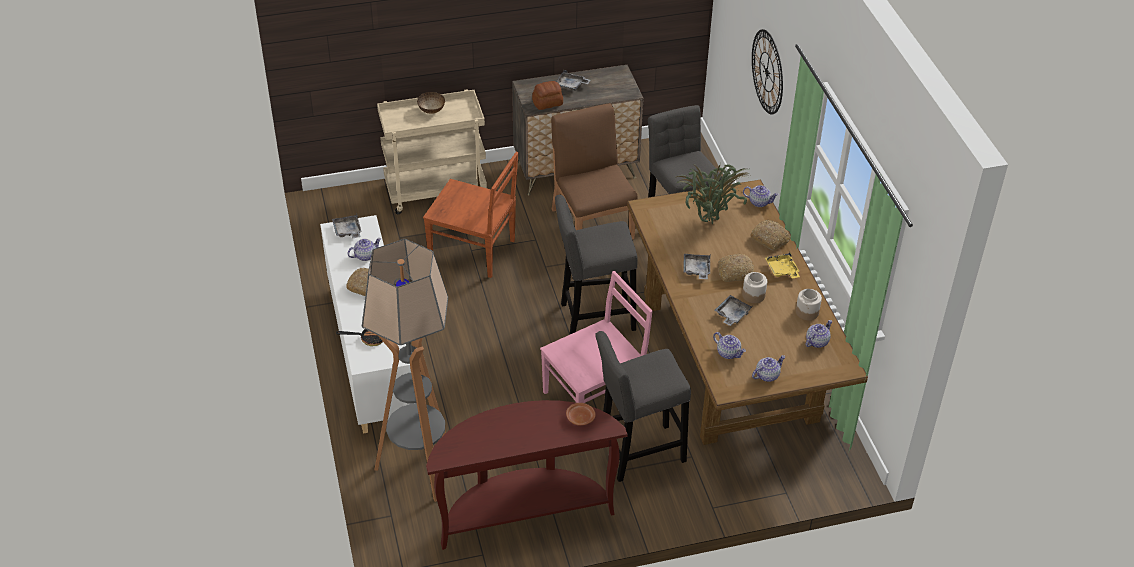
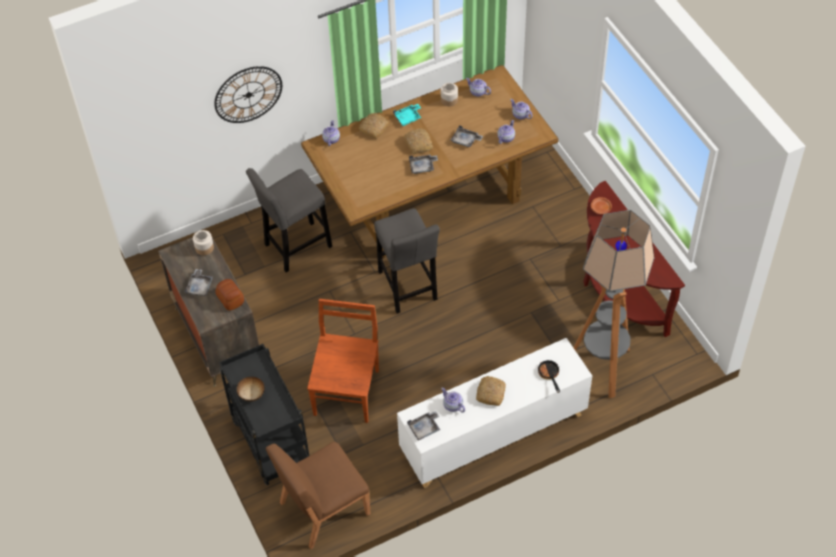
camera: 100 degrees left, 10 degrees up
(436, 191) = (269, 441): beige cart -> black cart
(592, 223) = (289, 310): brown chair -> brown chair (323, 508)
(594, 397) = (494, 272): pink chair -> none
(637, 453) = (540, 237): grey stool -> none
(708, 221) = (363, 167): potted plant -> none
(753, 295) = (440, 131): jar -> jar (204, 248)
(782, 270) = (408, 118): yellow tray -> turquoise tray

